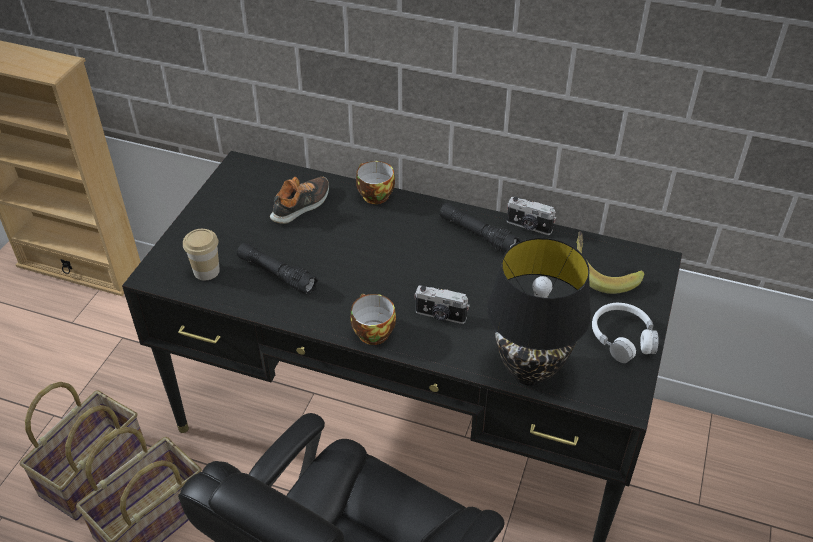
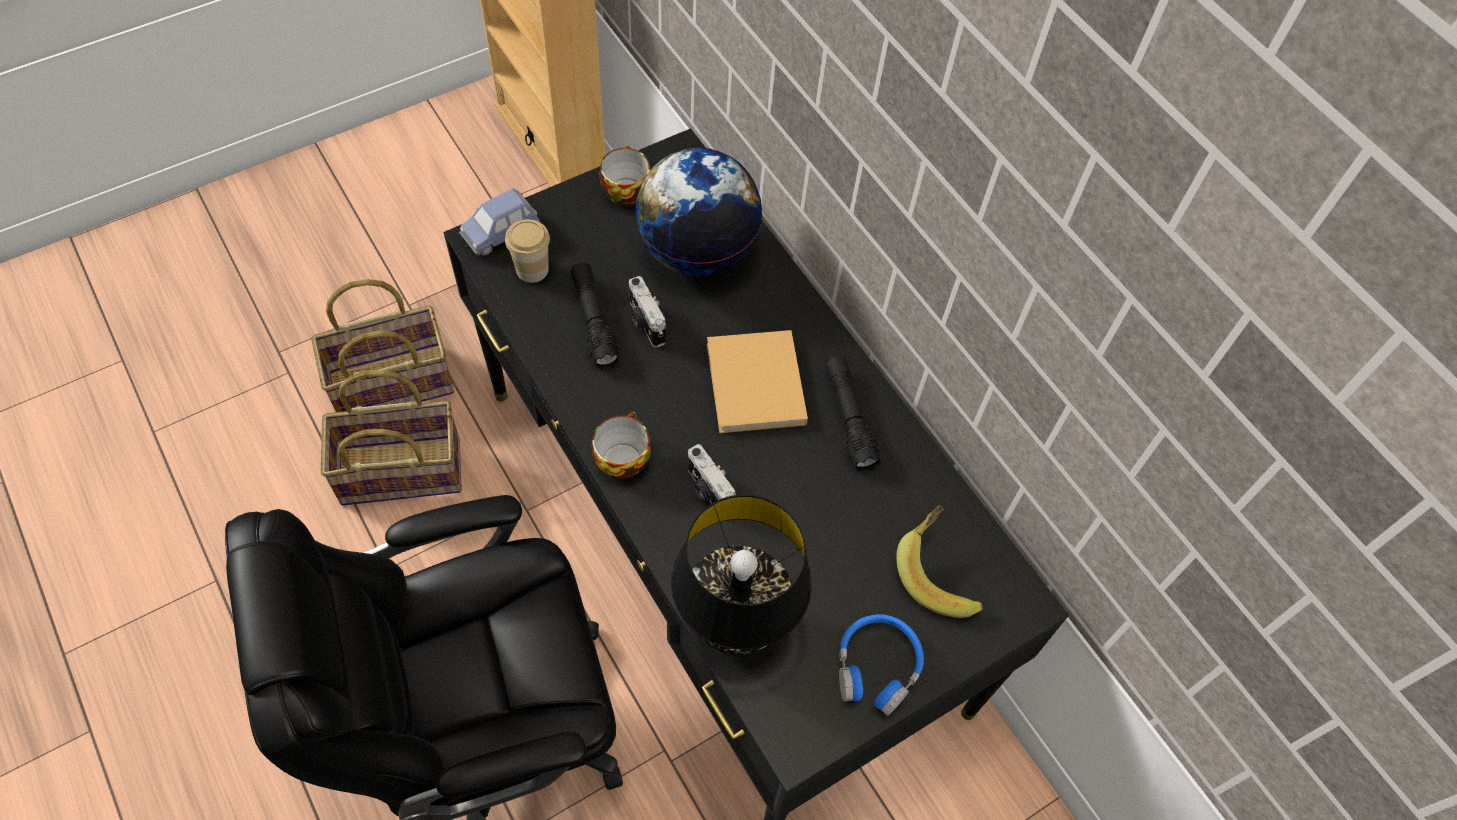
camera: 35 degrees right, 15 degrees up
(164, 264) = (501, 233): none -> blue toy car
(301, 205) = (697, 250): shoe -> globe
(373, 195) = (785, 288): cup -> cup (625, 190)
(410, 250) = (756, 387): none -> beige book
(529, 227) = (918, 449): camera -> camera (645, 323)
(622, 338) = (877, 667): white headphones -> blue headphones

